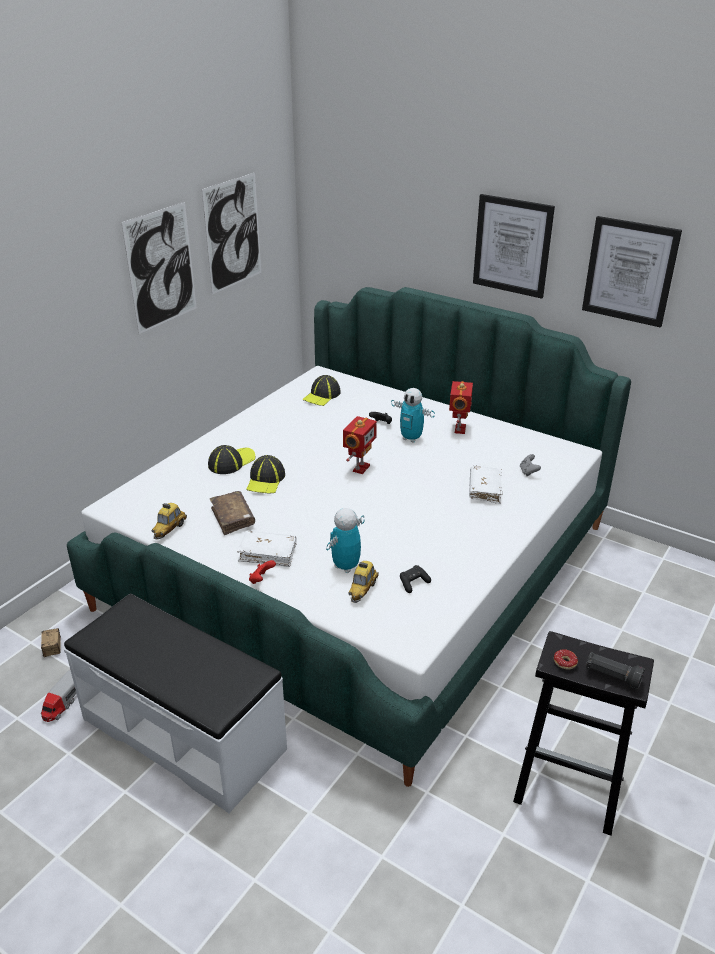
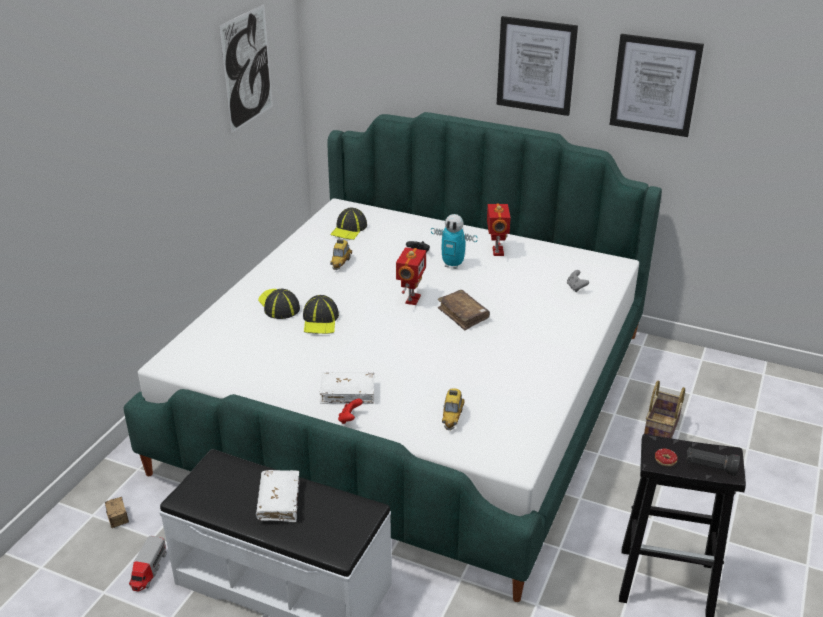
camera: 10 degrees left, 0 degrees up
(161, 268) = (186, 110): picture -> none
(169, 529) = (239, 380): toy car -> toy car (341, 263)
(231, 462) = (278, 306): cap -> cap turned 60 degrees counterclockwise
(233, 518) = (300, 361): brown book -> brown book (463, 315)
(346, 566) = (428, 397): toy robot -> none
(413, 583) = (498, 405): black game controller -> none
(485, 490) = (539, 309): white book -> white book (279, 501)
(603, 627) = (661, 430): none -> basket

